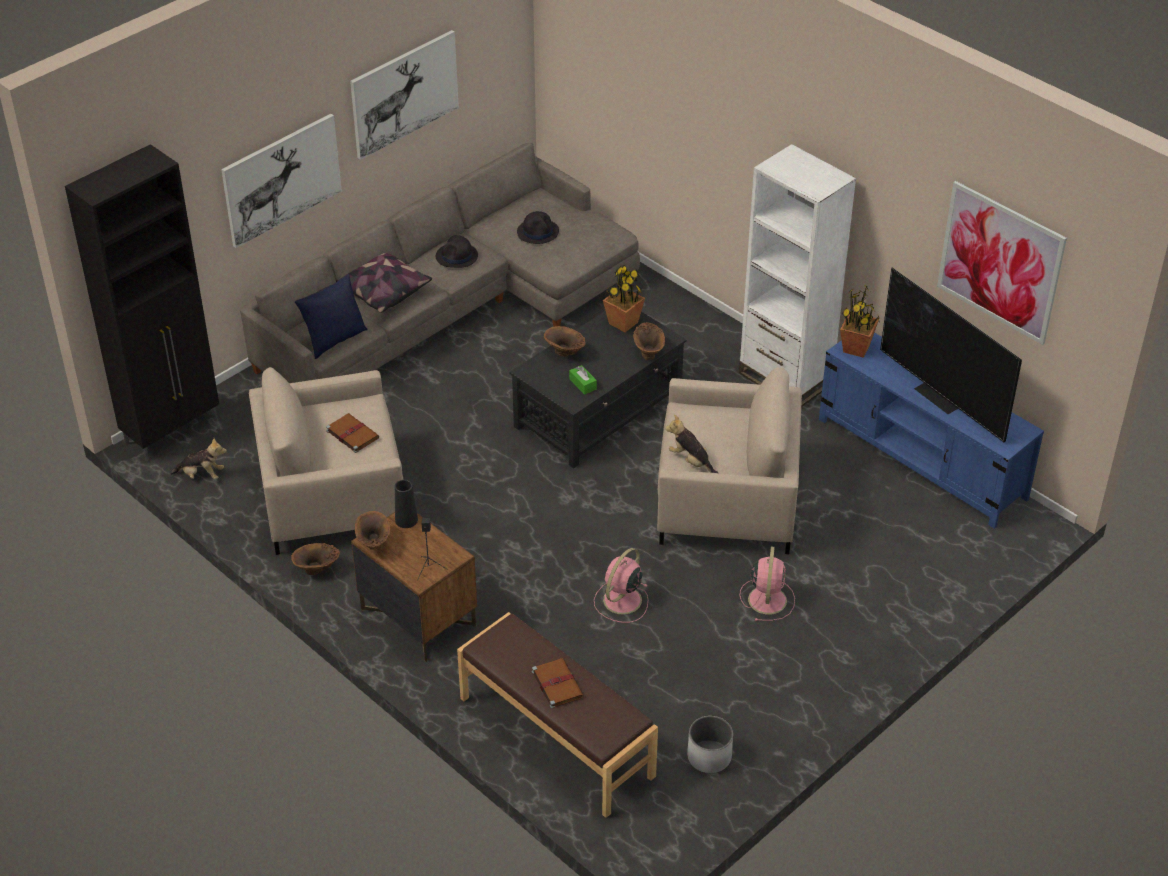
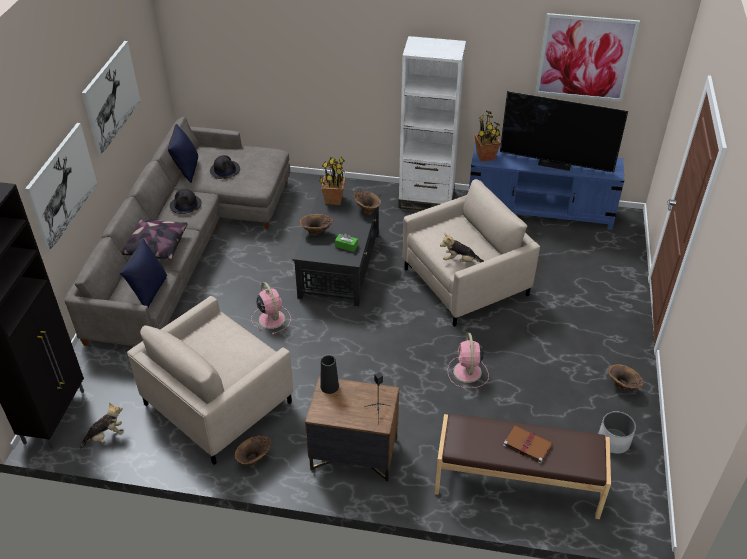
camera: 35 degrees left, 0 degrees up
(351, 434) = (228, 347): brown book -> none
(373, 545) = (324, 416): brown vase -> brown vase (622, 387)
(496, 214) = (186, 170): none -> blue pillow
(767, 598) = (544, 327): pink fan -> pink fan (271, 318)

